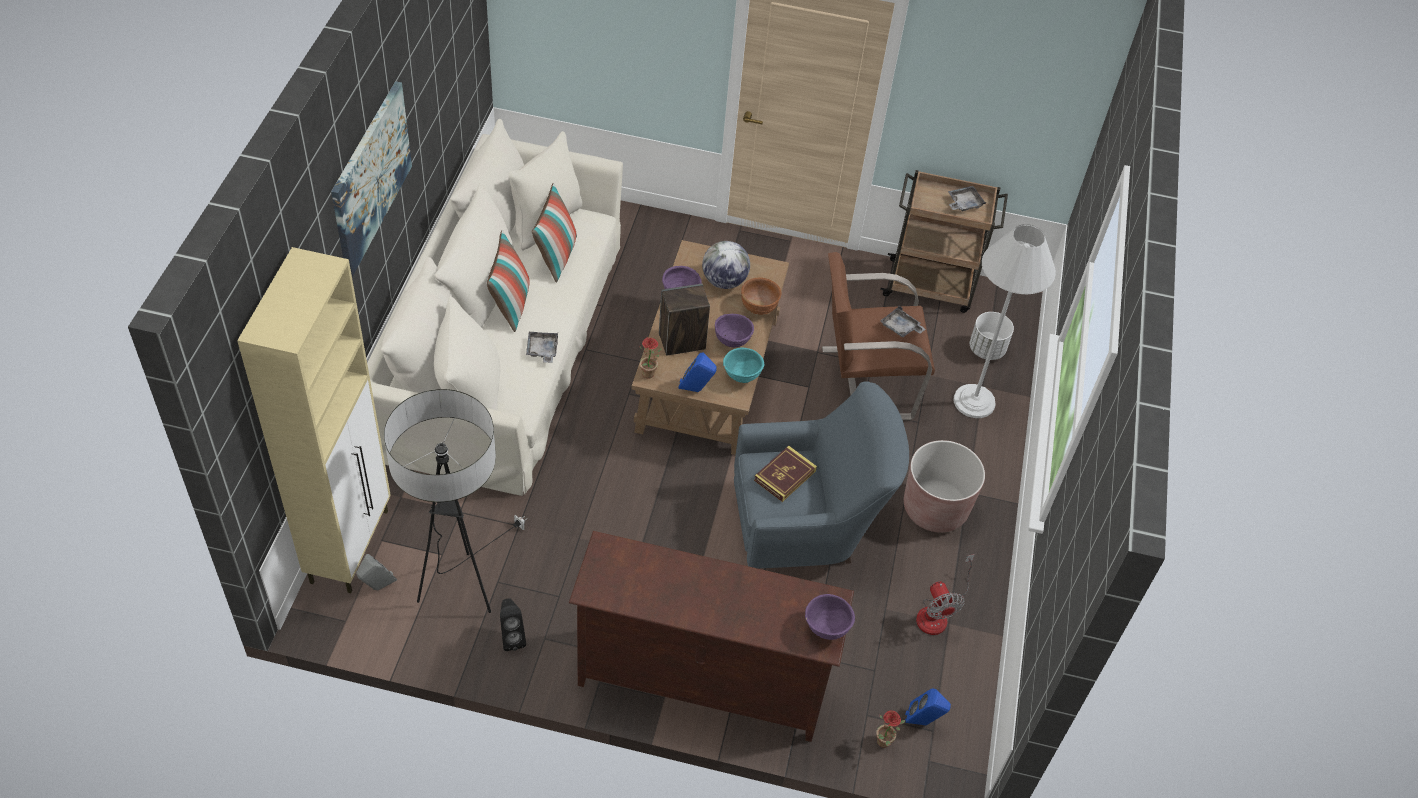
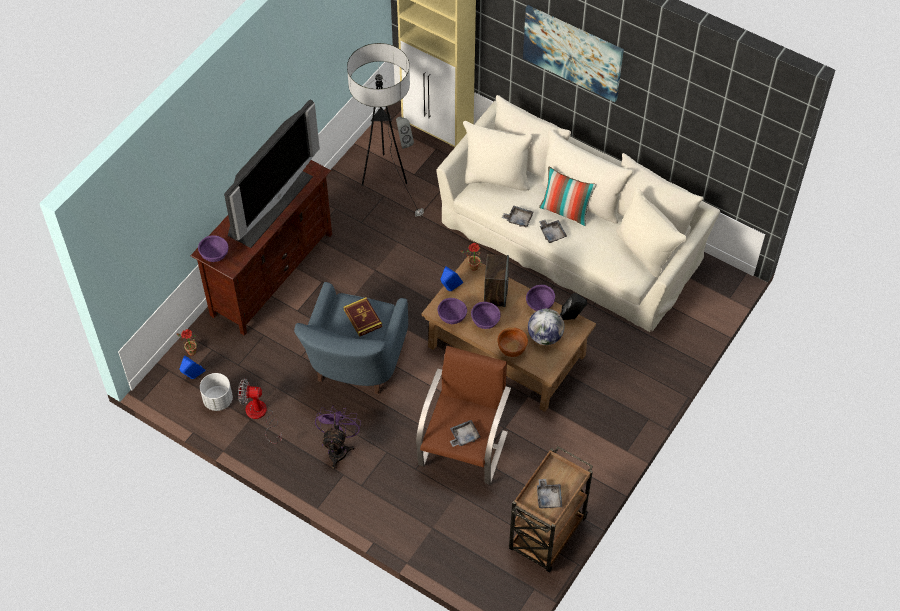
camera: 115 degrees right, 5 degrees up
(512, 637) = (343, 194): black speaker -> black speaker (572, 317)
(553, 311) = (552, 233): none -> grey tray
(555, 256) = (604, 247): pillow -> none
(695, 590) = (269, 204): none -> television
(741, 376) = (452, 318): turquoise bowl -> purple bowl
(935, 508) = (338, 448): brown planter -> purple fan
(974, 401) = (420, 515): white floor lamp -> none
(987, 349) = (467, 548): white planter -> white planter (218, 400)

